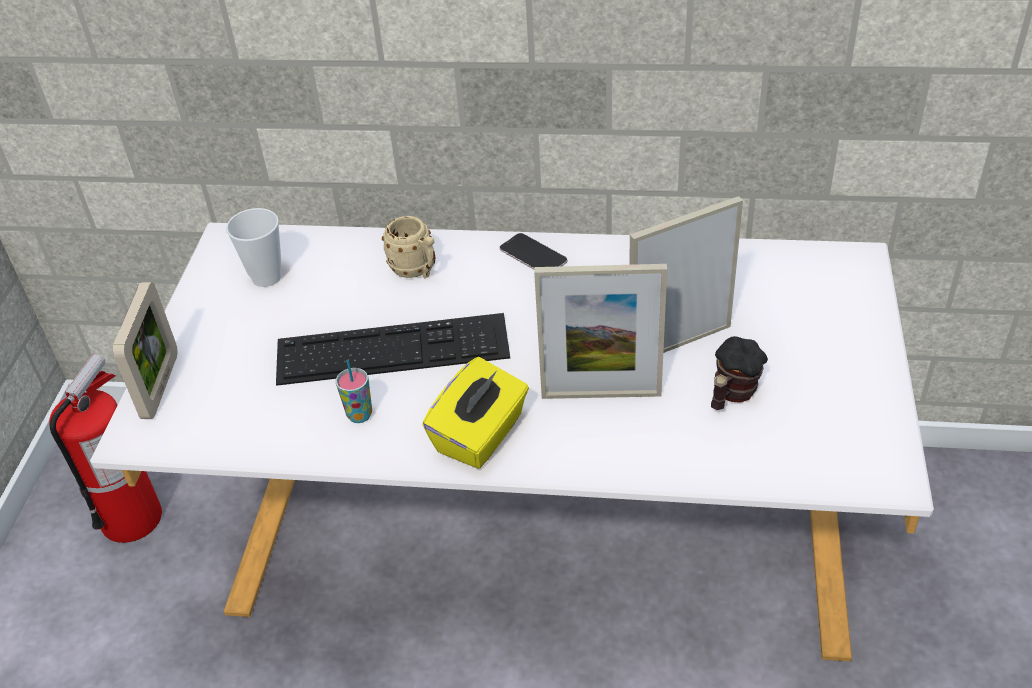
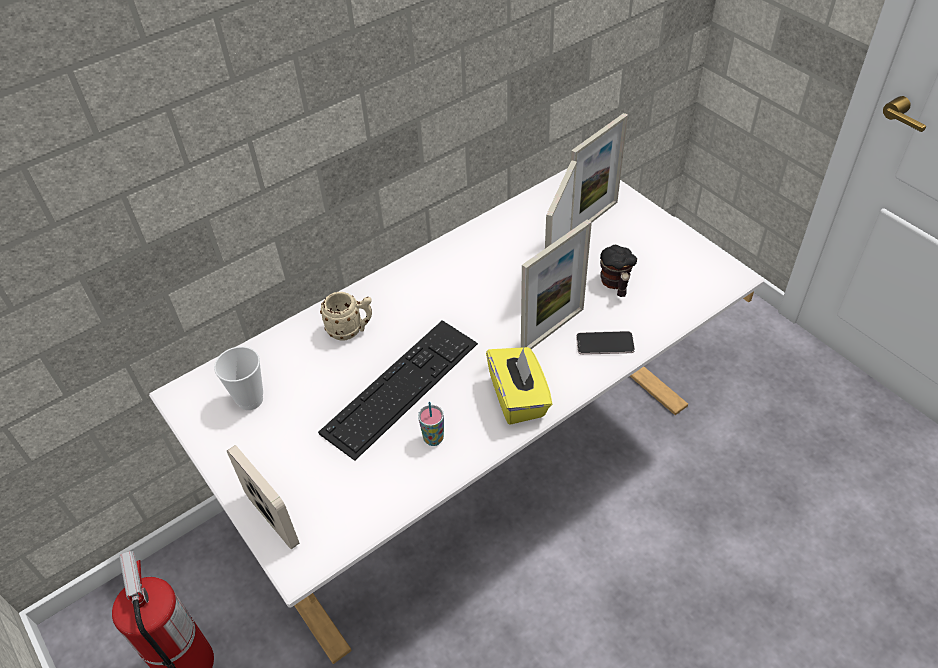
camera: 45 degrees left, 5 degrees up
(533, 255) = (412, 276): phone -> phone (605, 343)
(797, 311) = (592, 219): none -> picture frame

